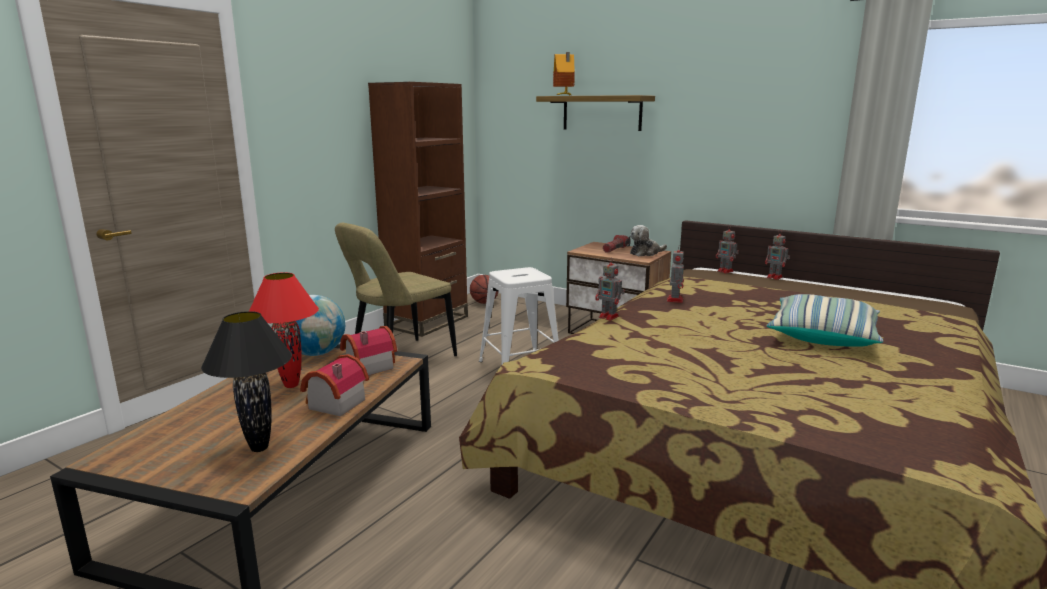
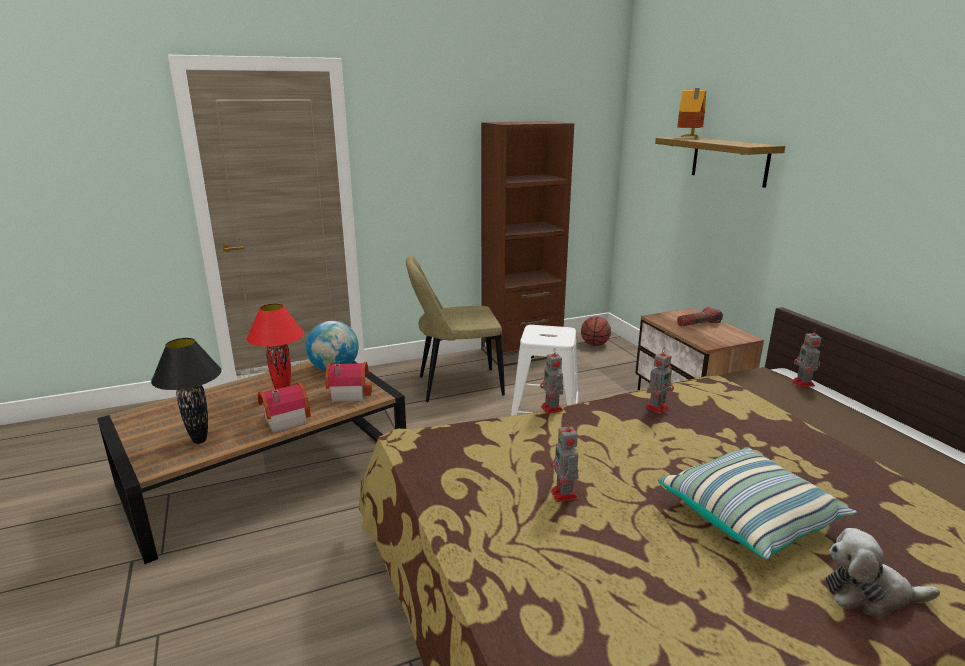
camera: 35 degrees right, 5 degrees up
(646, 253) = (726, 336): plush toy -> plush toy (869, 594)
(775, 277) = (860, 410): toy robot -> toy robot (564, 495)

